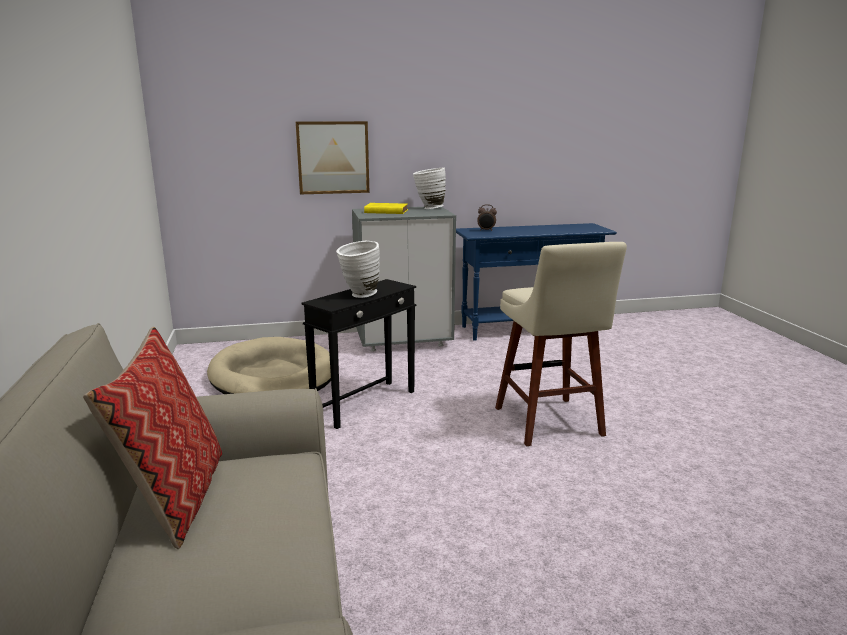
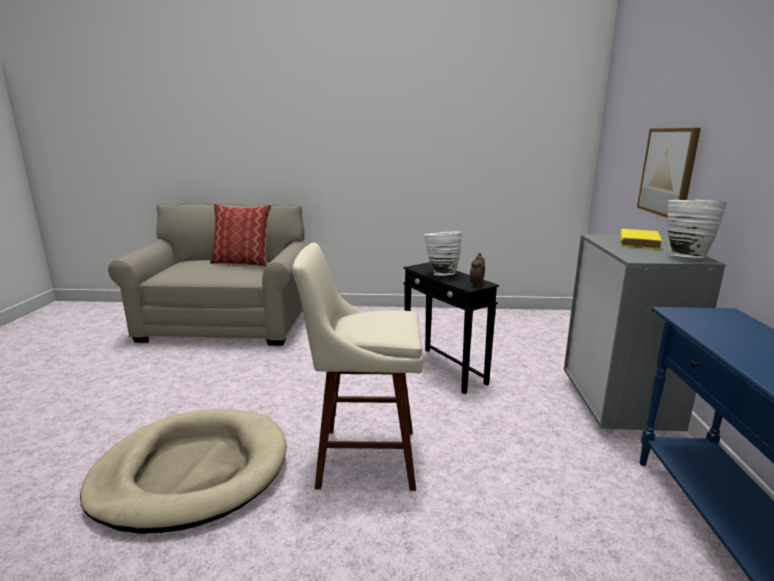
camera: 105 degrees right, 0 degrees up
(273, 376) = (507, 339): beige dog bed -> beige dog bed (192, 473)
(486, 230) = (729, 324): alarm clock -> alarm clock (476, 284)

